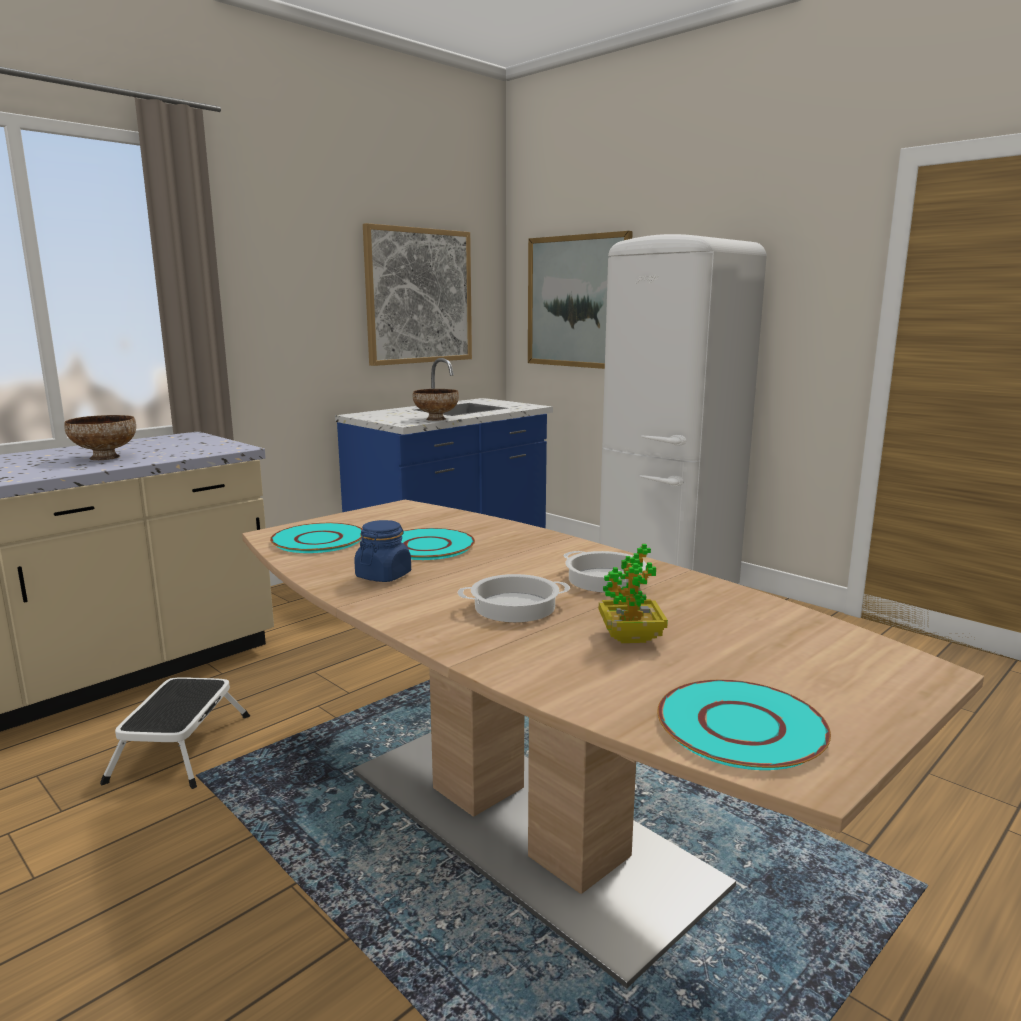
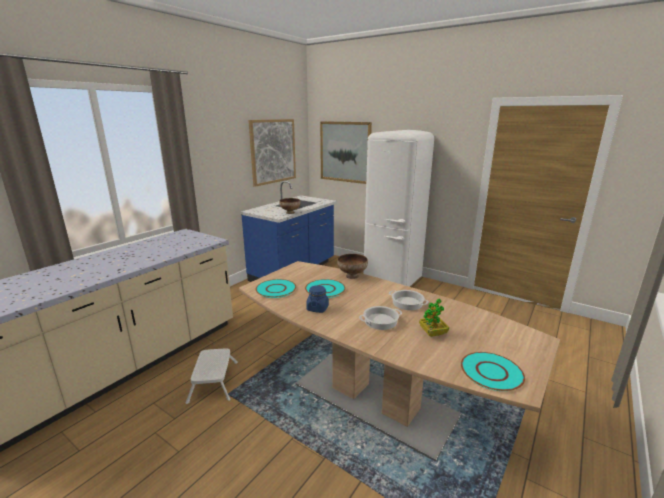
camera: 10 degrees left, 5 degrees up
(106, 457) = (157, 251): bowl -> bowl (352, 276)
(181, 747) = (214, 381): black step ladder -> white step ladder

